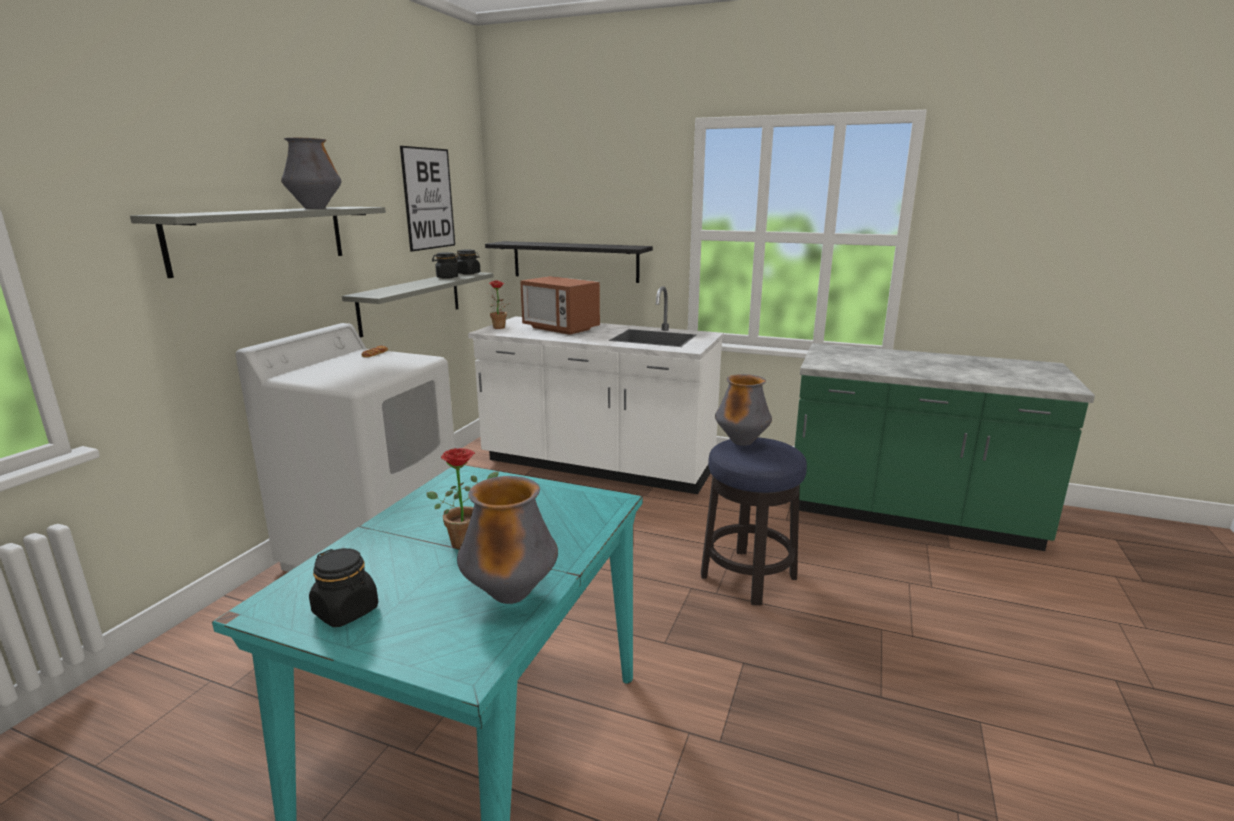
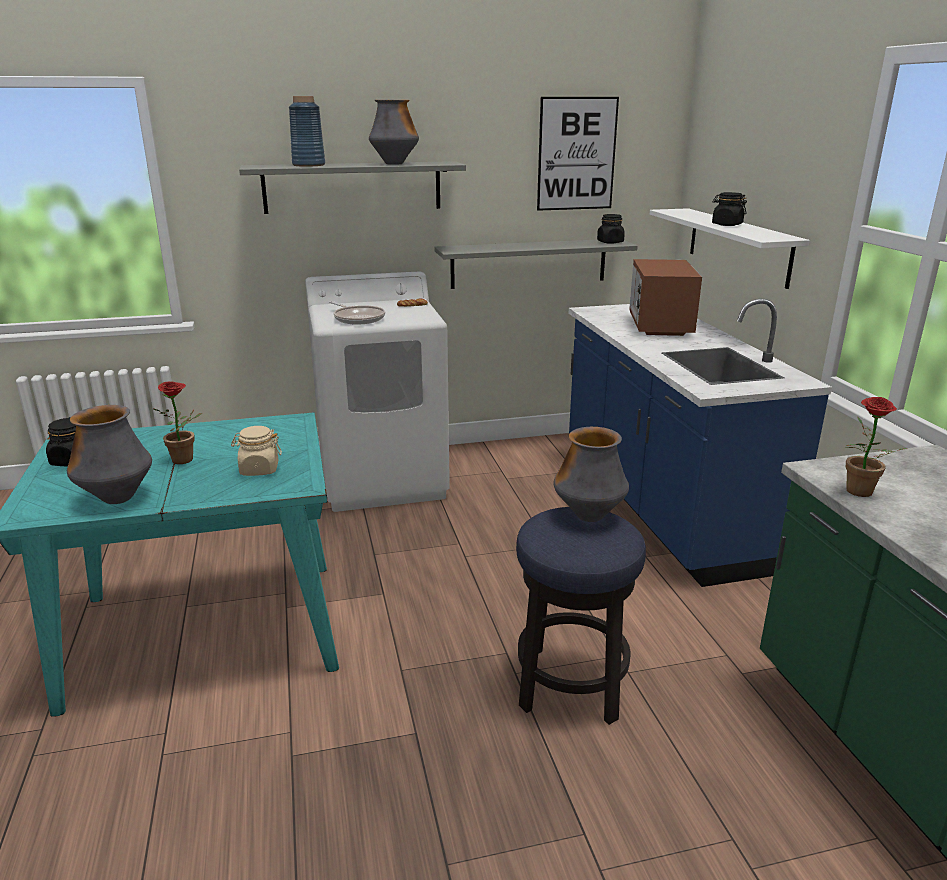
camera: 55 degrees right, 5 degrees up
(232, 212) = (309, 165): none -> blue vase
(363, 374) = (357, 318): none -> frying pan
(447, 277) = (574, 243): black jar -> black jar (727, 224)
(500, 328) = (608, 310): potted plant -> potted plant (859, 493)
(550, 511) = (259, 469): none -> beige jar
(575, 261) = (738, 246): black shelf -> white shelf
(597, 466) = (660, 505): white counter -> blue counter

